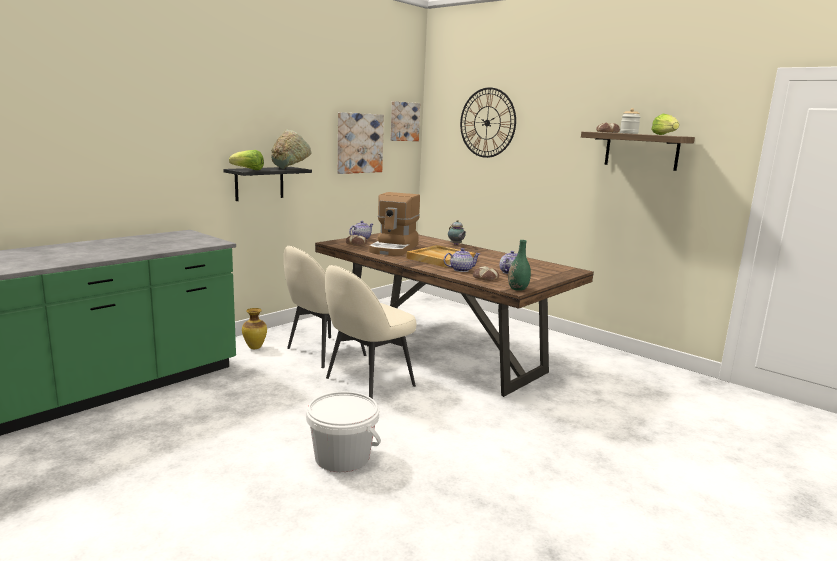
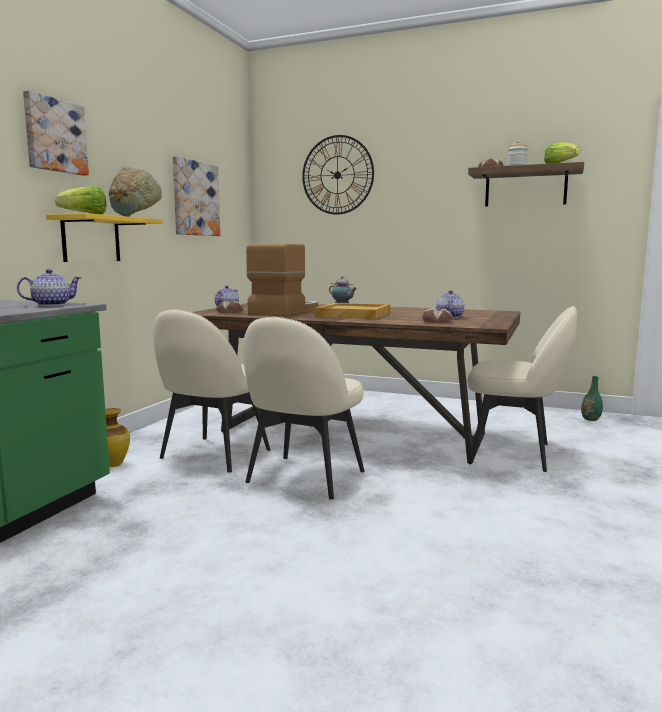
camera: 20 degrees left, 5 degrees down
(259, 183) = (91, 239): black shelf -> yellow shelf
(342, 457) = (369, 572): white bucket -> none
(394, 248) = (284, 312): coffee machine -> coffee machine turned 150 degrees counterclockwise
(403, 121) = (235, 178): picture -> picture (54, 136)
(460, 270) = (395, 319): teapot -> teapot (51, 304)
(518, 289) = (490, 325): green vase -> green vase (590, 419)
(551, 395) = (513, 453): none -> beige chair

